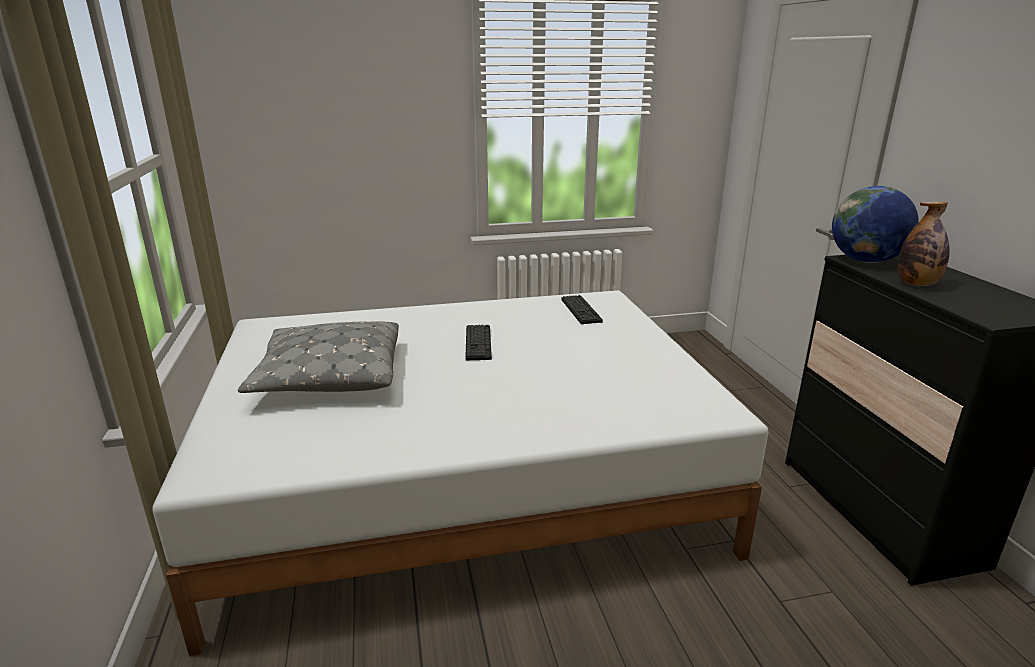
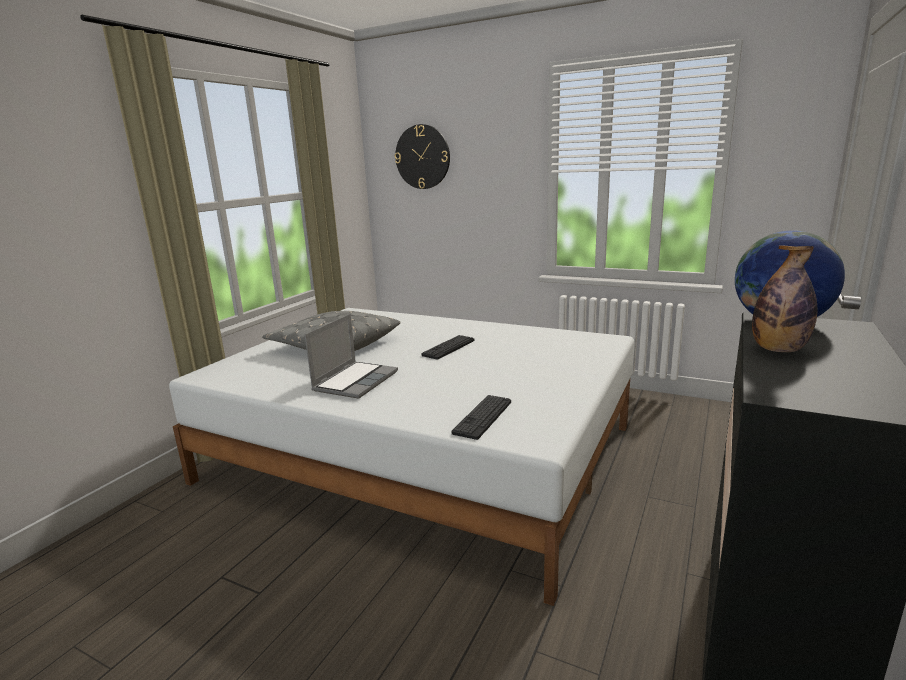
camera: 40 degrees right, 5 degrees down
(296, 94) = (422, 157): none -> wall clock
(448, 411) = (355, 381): none -> laptop
(581, 310) = (565, 343): keyboard -> keyboard (483, 417)

